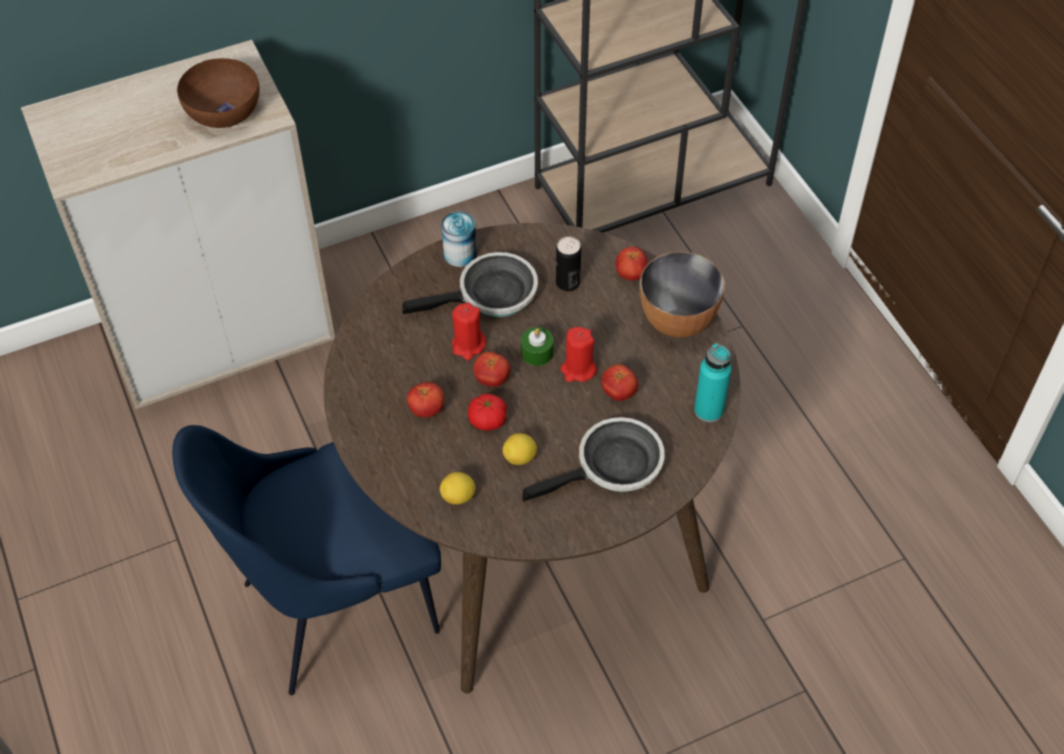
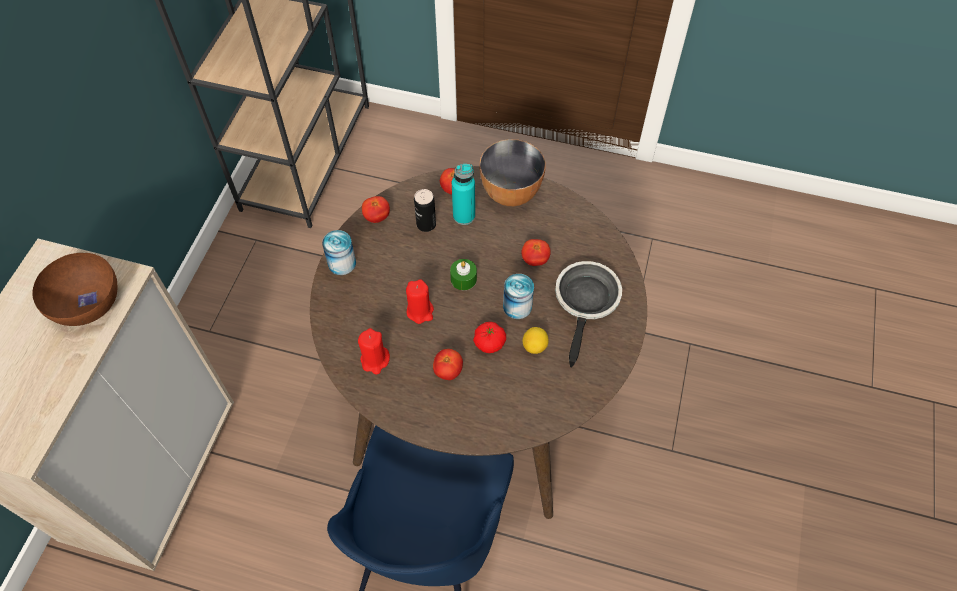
camera: 50 degrees left, 5 degrees up
(458, 497) = (533, 402): lemon -> none
(491, 295) = (393, 270): frying pan -> none
(492, 379) = (460, 317): tomato -> tomato (377, 217)
(550, 415) = (517, 306): none -> can
(578, 369) = (497, 267): red candle -> red candle (375, 360)
(709, 410) = (589, 226): turquoise bottle -> turquoise bottle (464, 216)

